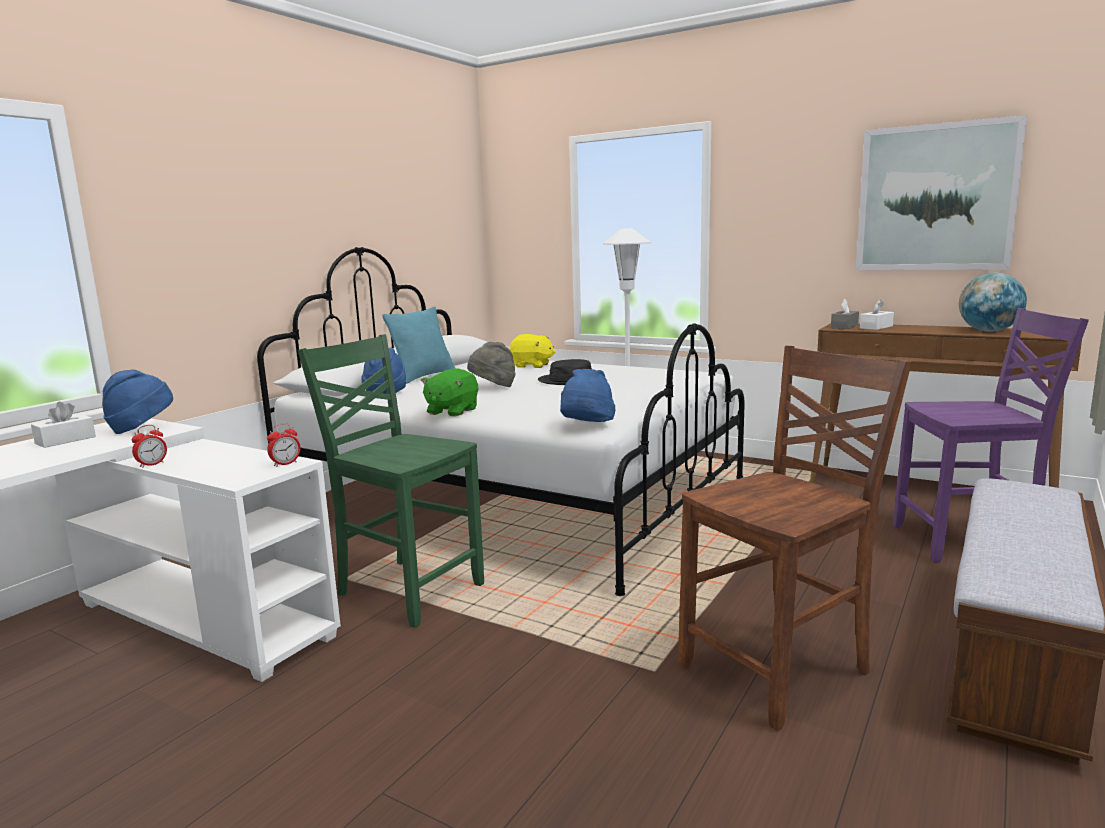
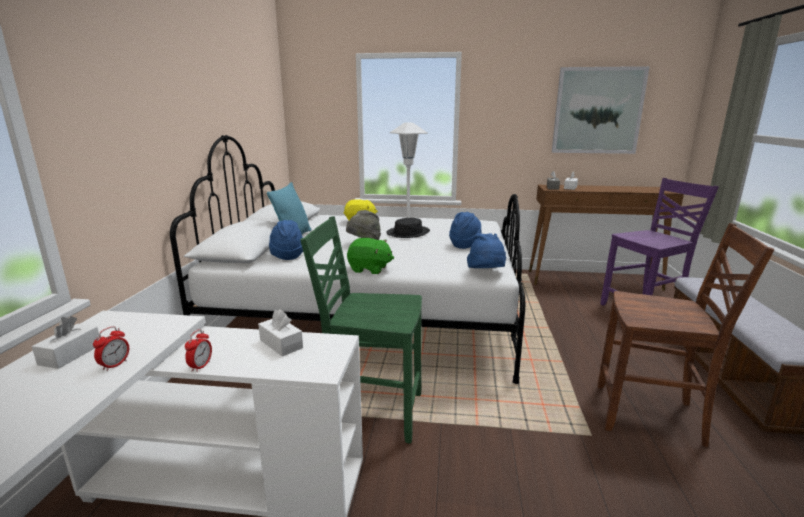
camera: 25 degrees left, 5 degrees up
(141, 429) = (140, 327): blue hat -> blue hat (465, 245)
(241, 458) = (281, 344): none -> white tissue box
(285, 464) = (333, 344): alarm clock -> alarm clock (115, 365)
(451, 411) = (369, 269): green plush toy -> green plush toy turned 75 degrees counterclockwise
(779, 671) = (650, 416): brown chair -> brown chair turned 75 degrees clockwise
(988, 331) = (631, 189): globe -> none

